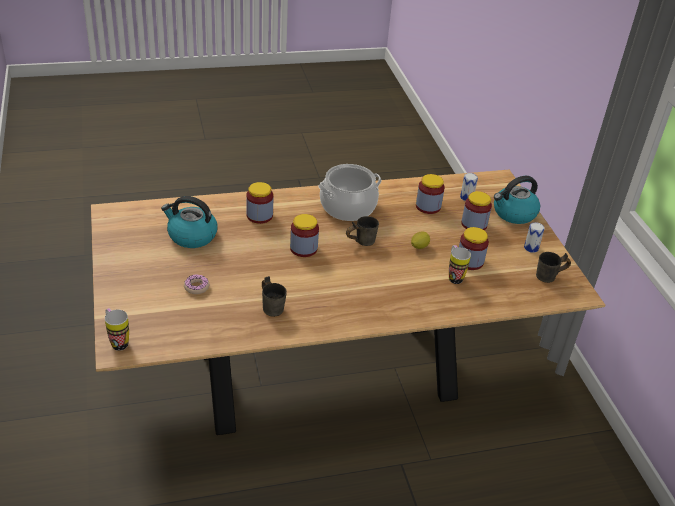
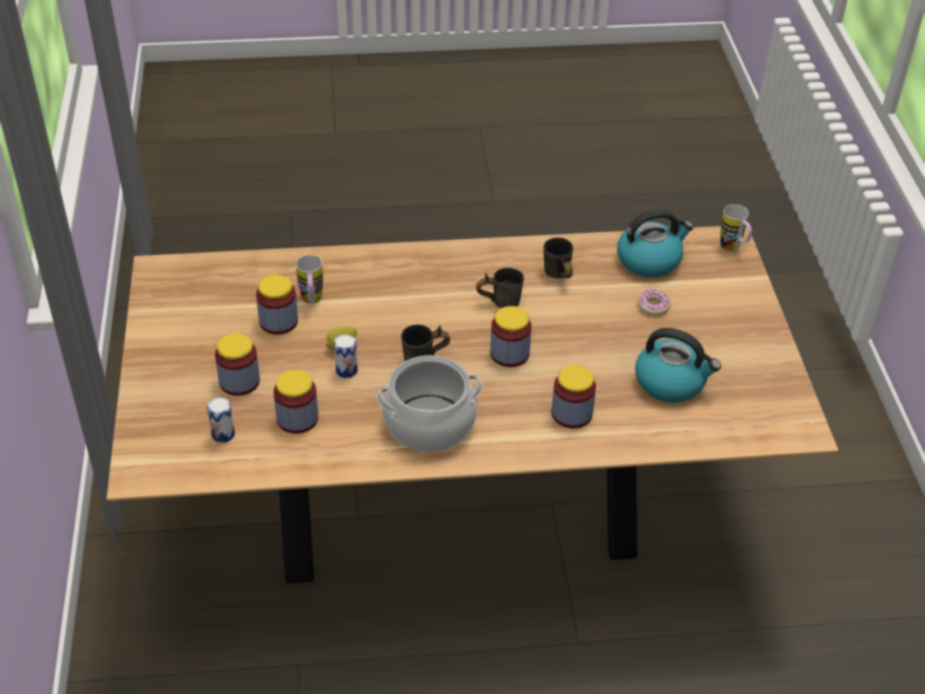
camera: 170 degrees left, 5 degrees up
(513, 213) = (163, 398): kettle -> kettle (649, 260)
(531, 248) = (176, 337): can -> can (346, 370)
(550, 278) = (181, 291): grey mug -> grey mug (499, 301)

